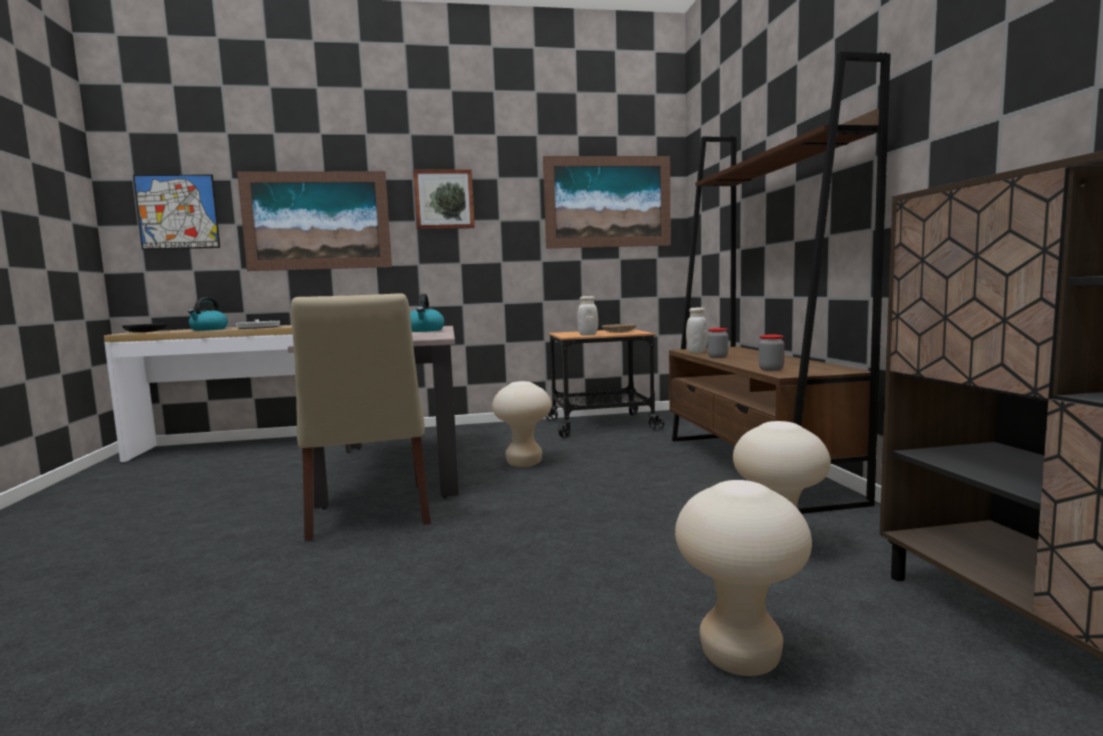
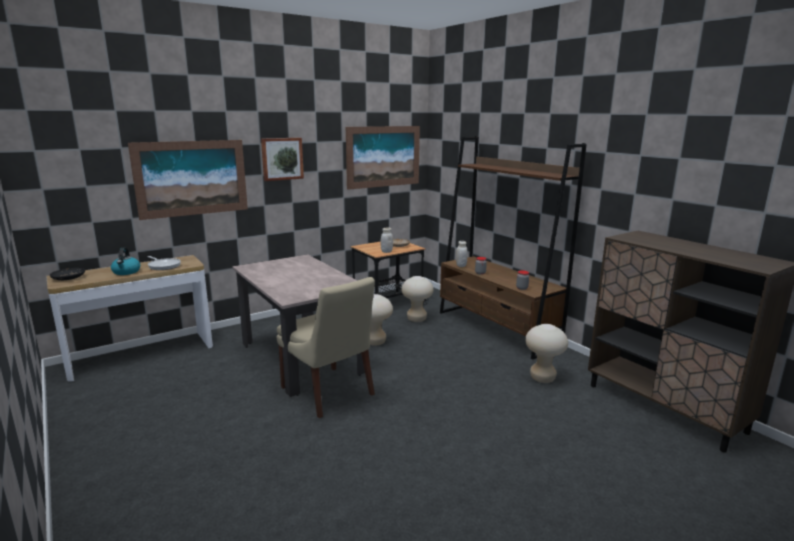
camera: 25 degrees left, 10 degrees up
(177, 212) = (77, 176): picture -> none
(425, 330) = (314, 269): kettle -> none
(740, 657) = (565, 432): beige stool -> beige stool (416, 319)

